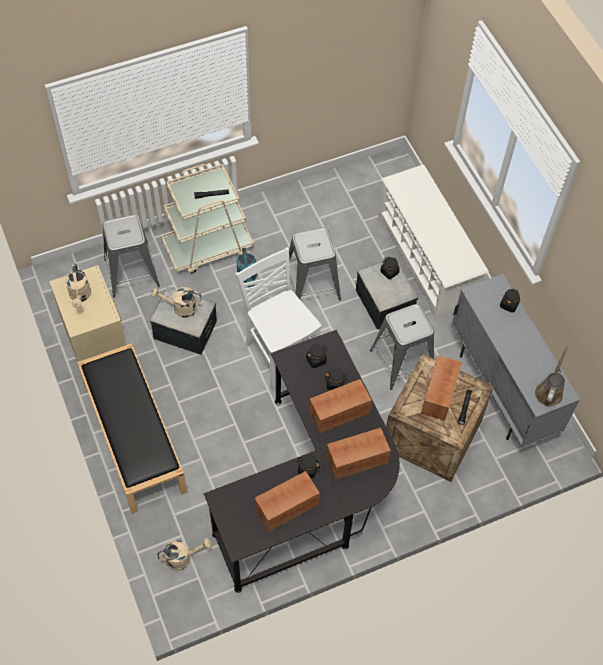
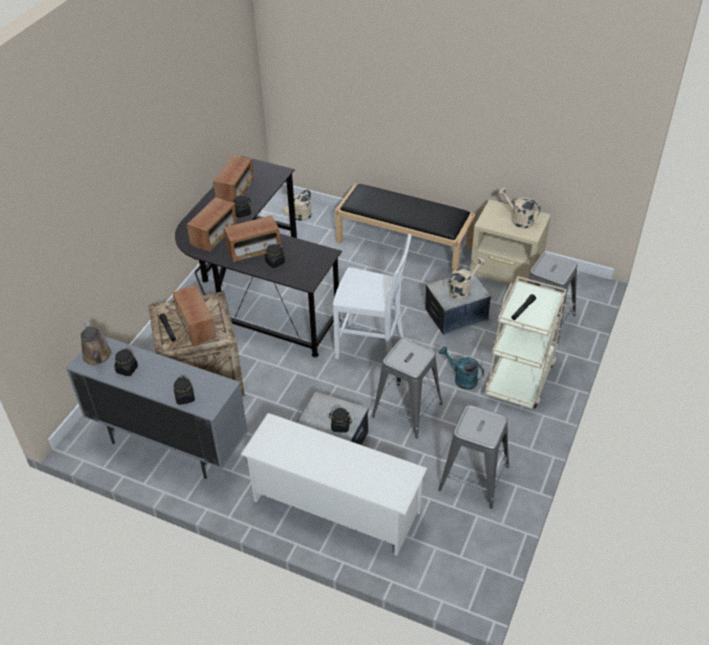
camera: 140 degrees right, 15 degrees down
(316, 360) = (304, 266): black jar -> black jar (127, 369)
(339, 413) = (254, 250): radio -> radio turned 45 degrees clockwise
(402, 362) = (273, 407): grey stool -> grey stool (473, 478)

